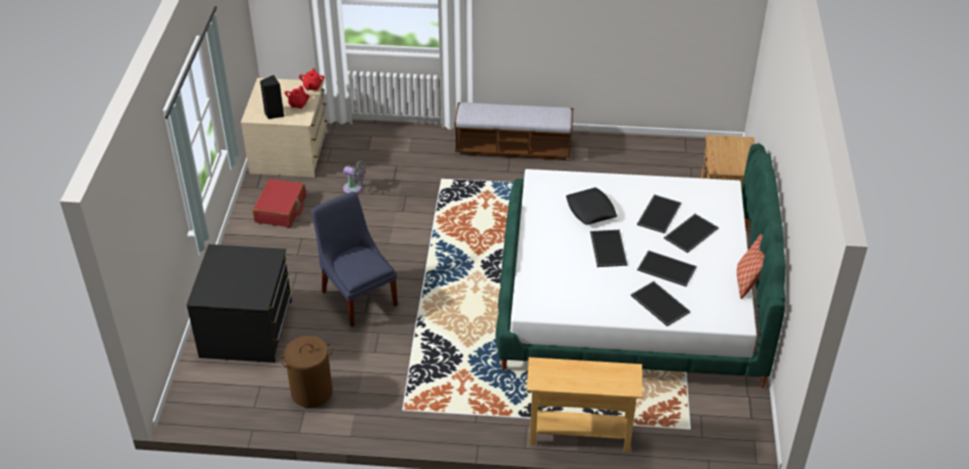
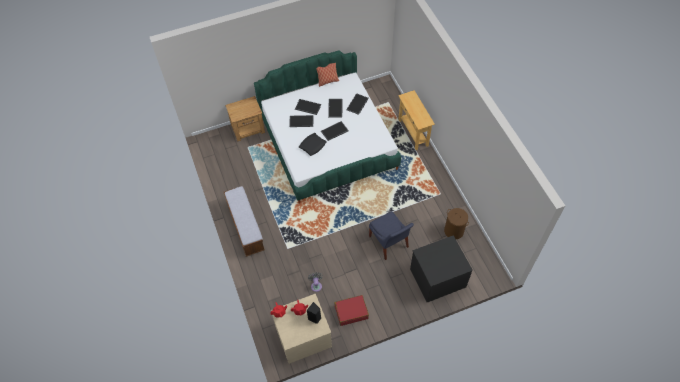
camera: 115 degrees left, 15 degrees up
(358, 295) = (389, 243): blue chair -> blue chair turned 60 degrees counterclockwise

